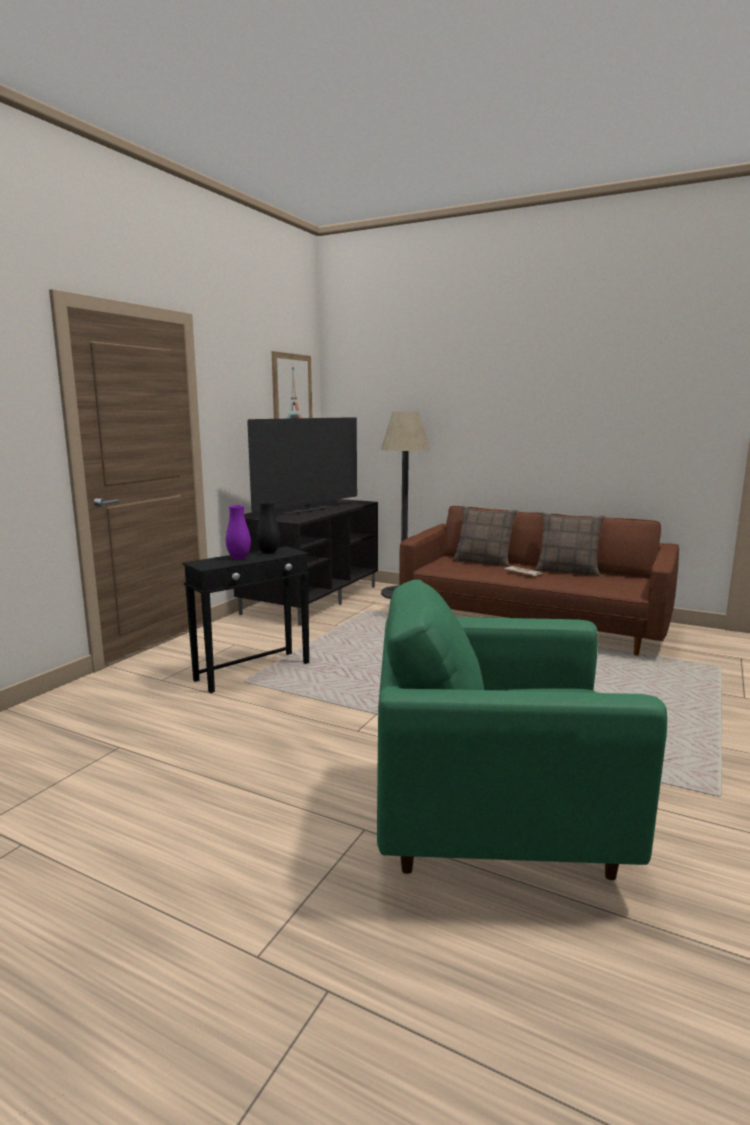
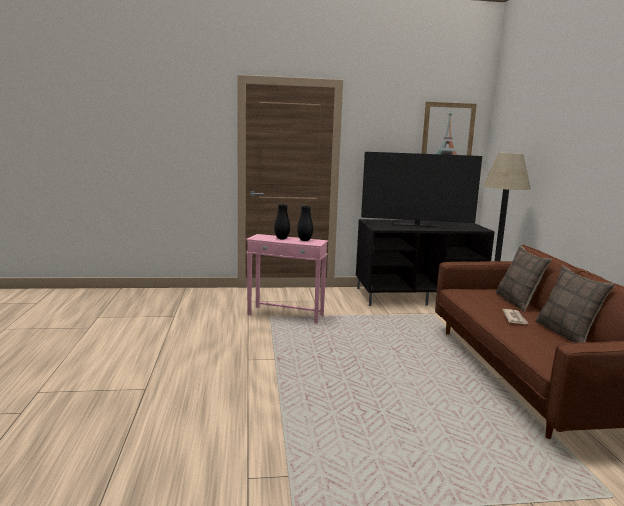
camera: 55 degrees right, 0 degrees up
(239, 558) = (282, 238): purple vase -> black vase
(253, 672) = (285, 315): black side table -> pink side table
(496, 825) = (176, 425): green armchair -> none

